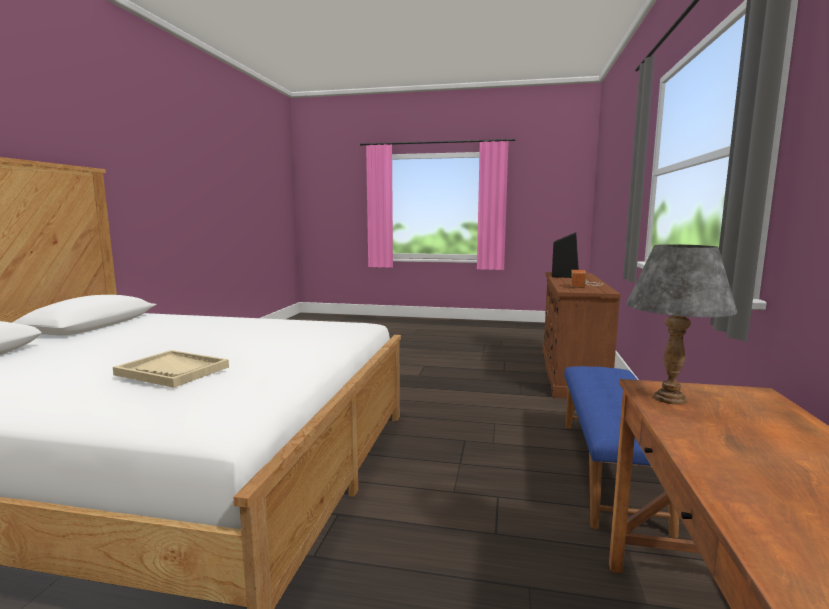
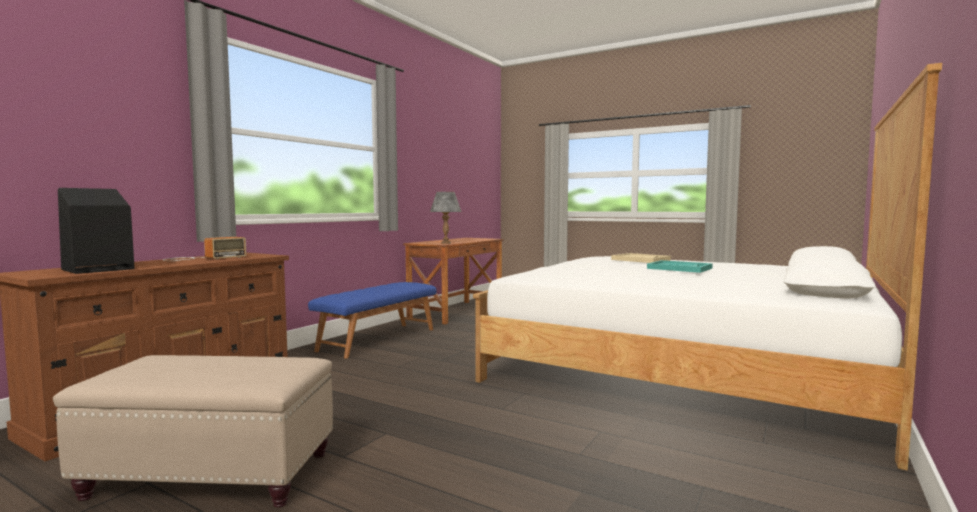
camera: 160 degrees left, 5 degrees down
(156, 348) = (679, 268): none -> turquoise tray
(466, 355) = (213, 474): none -> beige ottoman

